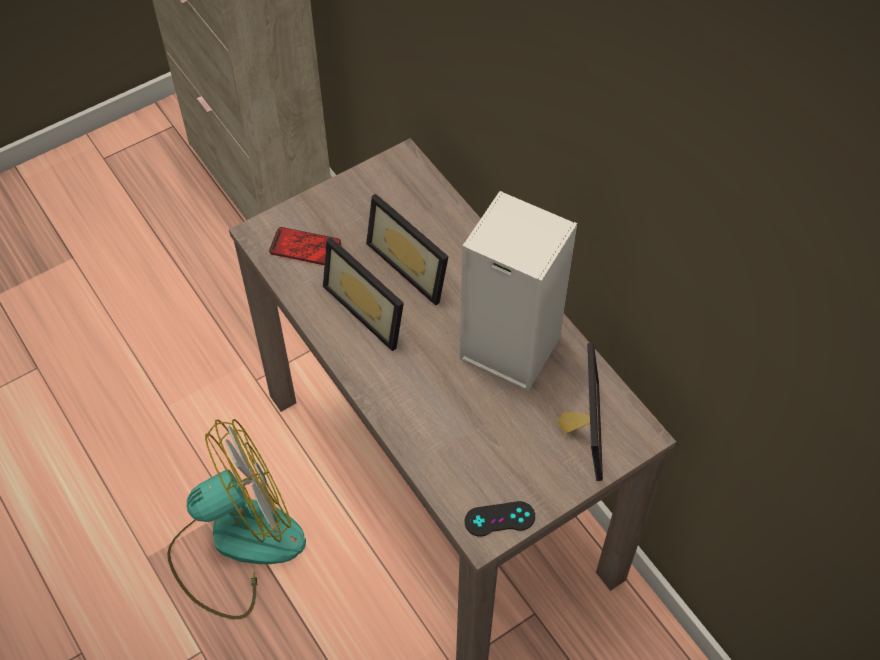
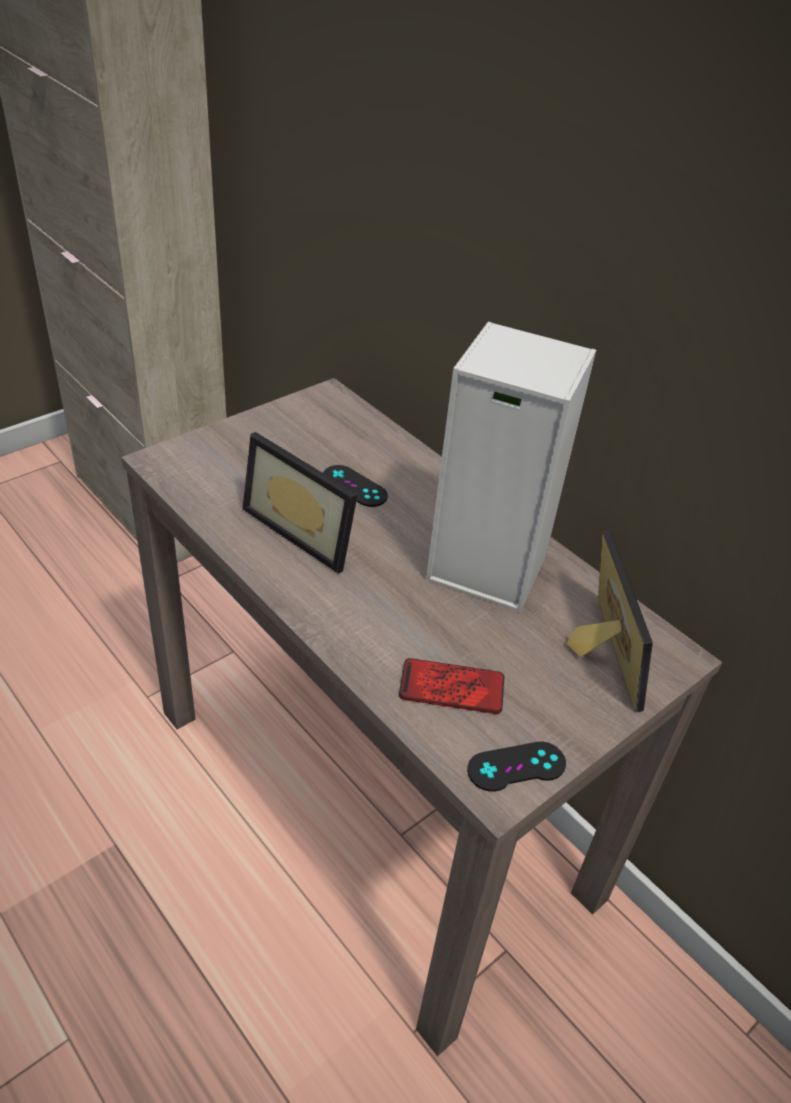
camera: 10 degrees left, 15 degrees down
(236, 543) = (120, 888): fan -> none
(305, 247) = (218, 473): phone -> phone (451, 687)
(414, 263) = (354, 486): picture frame -> black game controller

